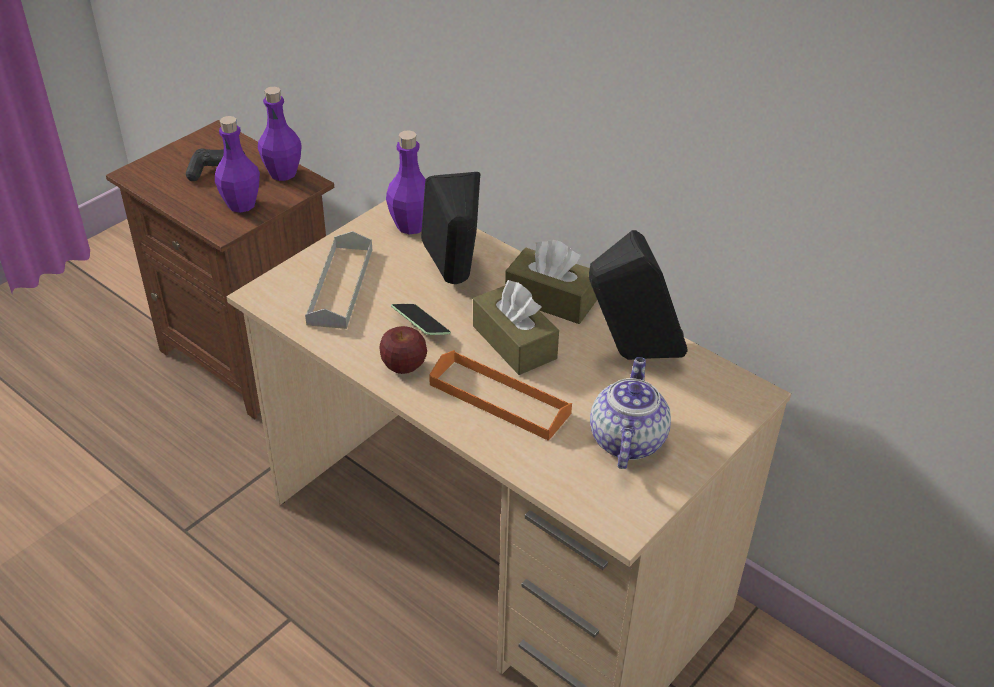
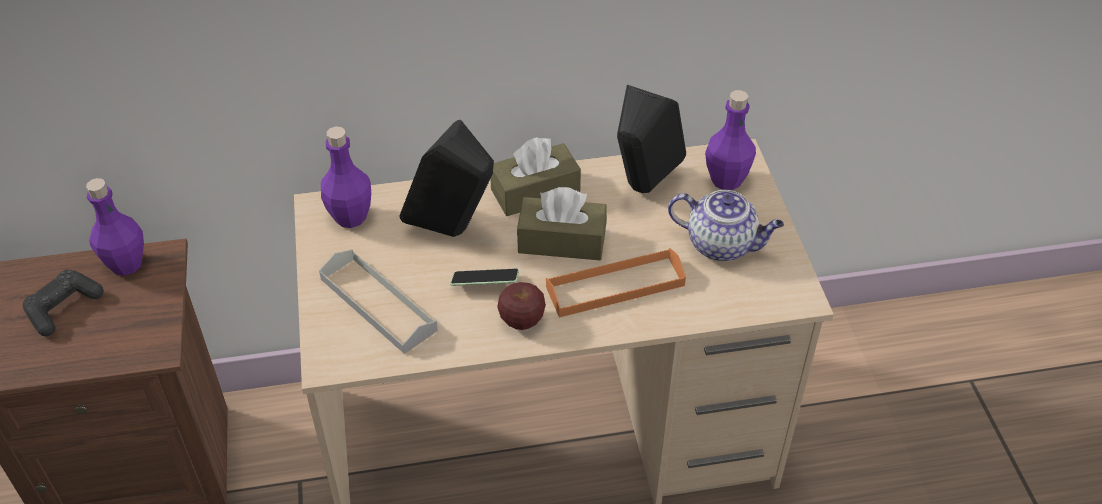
camera: 50 degrees left, 5 degrees up
(241, 204) = (135, 318): purple bottle -> purple bottle (726, 180)
(626, 439) = (722, 245): teapot -> teapot turned 150 degrees clockwise

